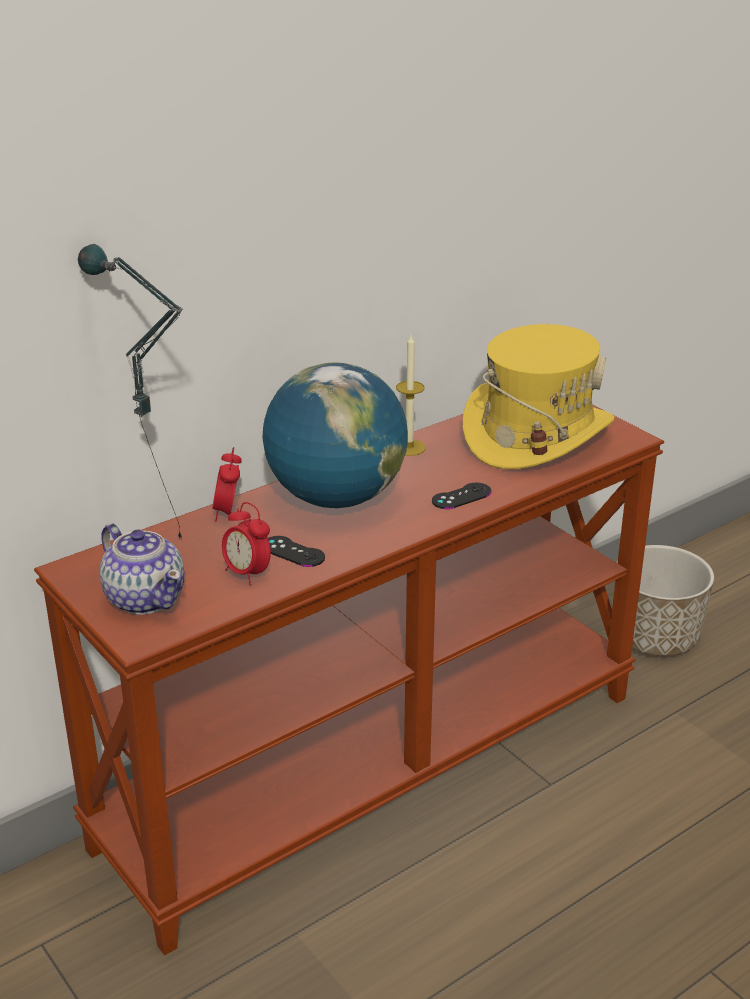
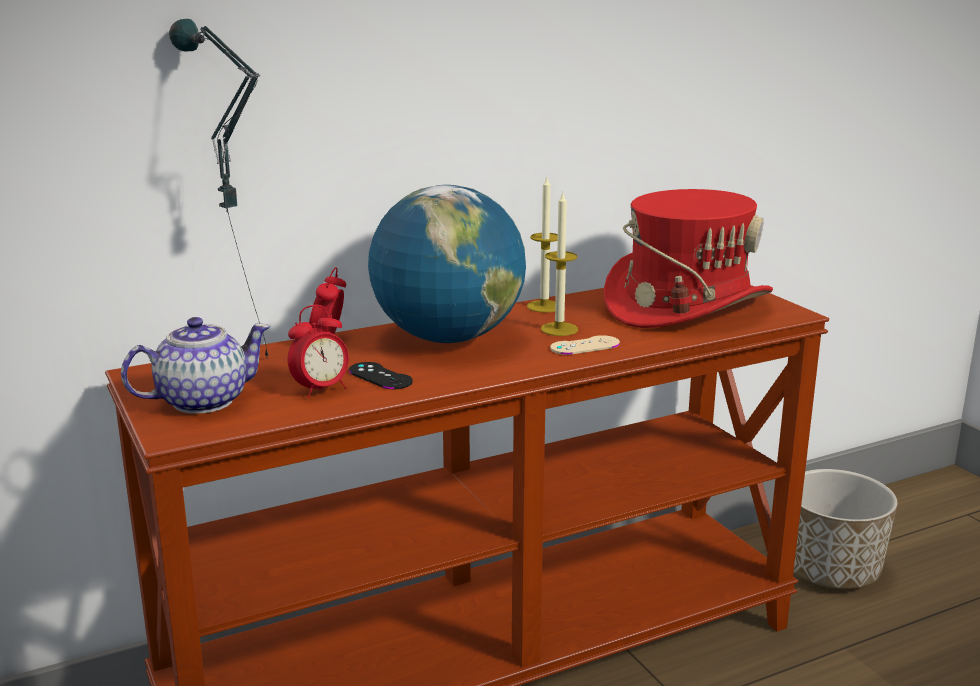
camera: 10 degrees right, 10 degrees down
(145, 598) = (201, 401): teapot -> teapot turned 90 degrees counterclockwise
(247, 574) = (321, 390): alarm clock -> alarm clock turned 90 degrees counterclockwise
(432, 477) = (559, 329): none -> candle
(461, 496) = (585, 346): black game controller -> beige game controller
(536, 435) = (686, 305): yellow hat -> red hat

